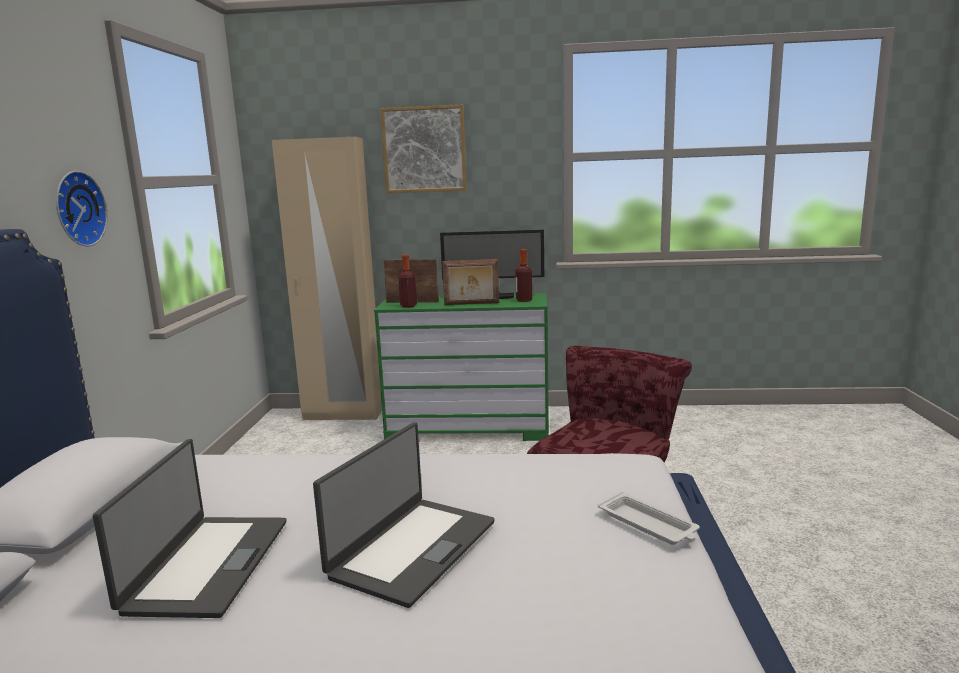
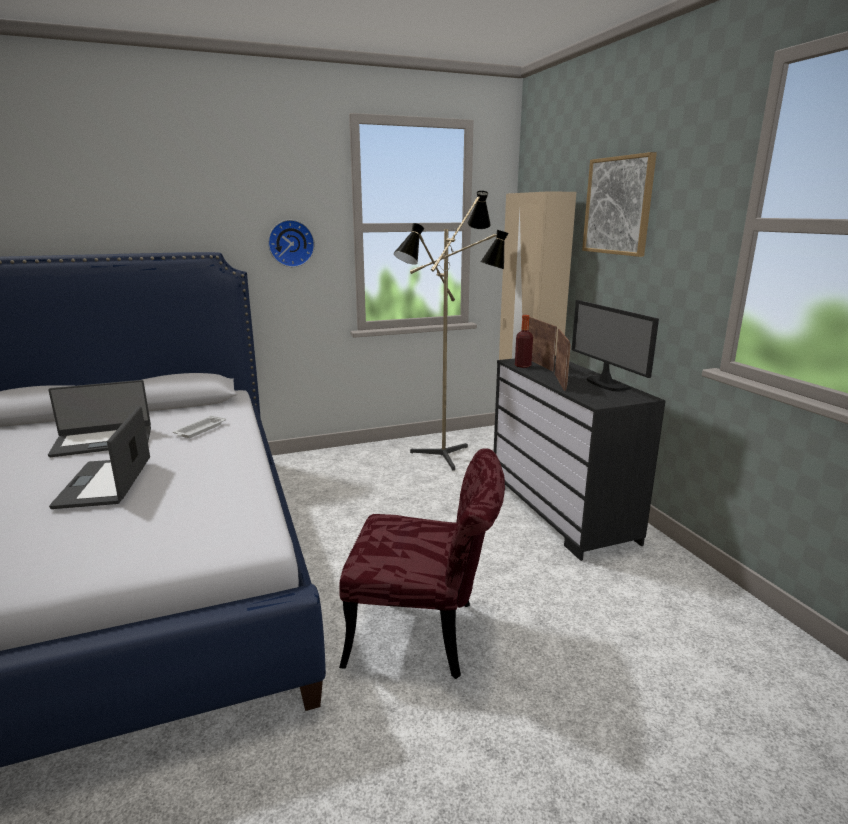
camera: 65 degrees right, 5 degrees up
(308, 450) = (449, 458): none -> floor lamp
(412, 548) = (106, 483): laptop -> laptop turned 75 degrees clockwise
(469, 428) = (561, 509): green dresser -> black dresser
(471, 304) = (560, 382): picture frame -> picture frame turned 150 degrees counterclockwise
(524, 300) = (609, 396): bottle -> none
(648, 525) = (125, 559): white tray -> white tray (199, 430)

